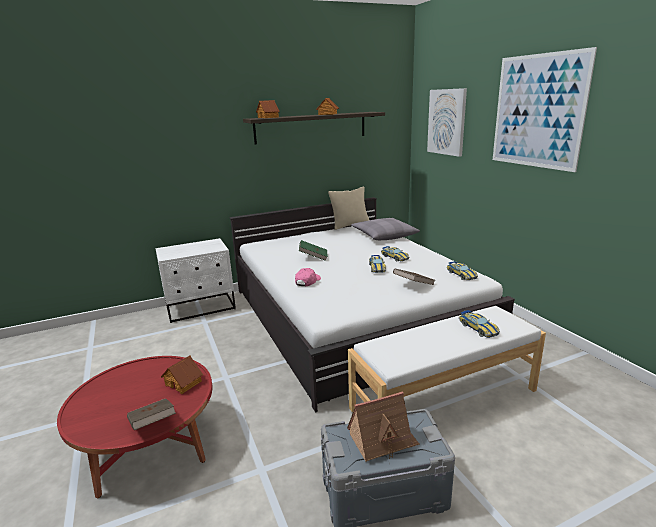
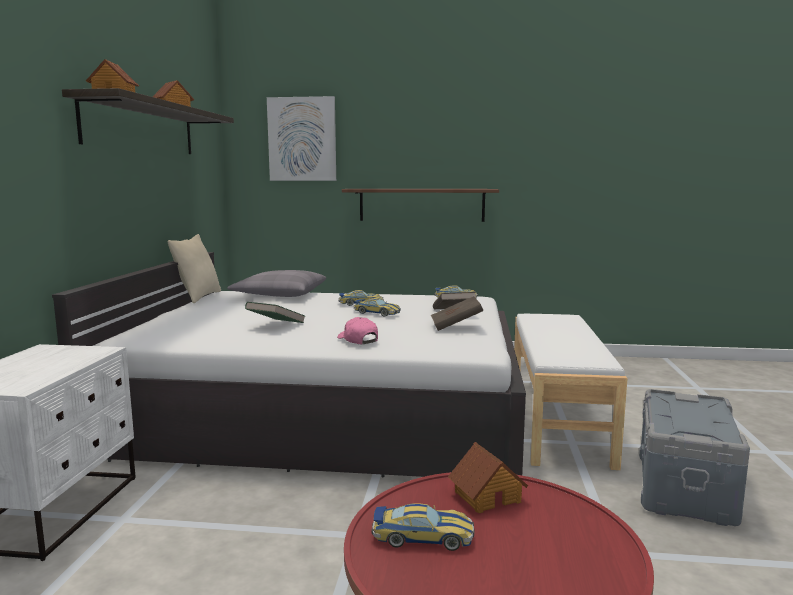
camera: 60 degrees left, 10 degrees down
(152, 424) = (595, 537): brown book -> brown book (456, 326)
(382, 440) = (688, 416): toy house -> none
(478, 328) = (558, 325): toy car -> toy car (422, 536)
(511, 185) = (421, 205): none -> brown shelf
(537, 111) = (445, 122): picture -> none

